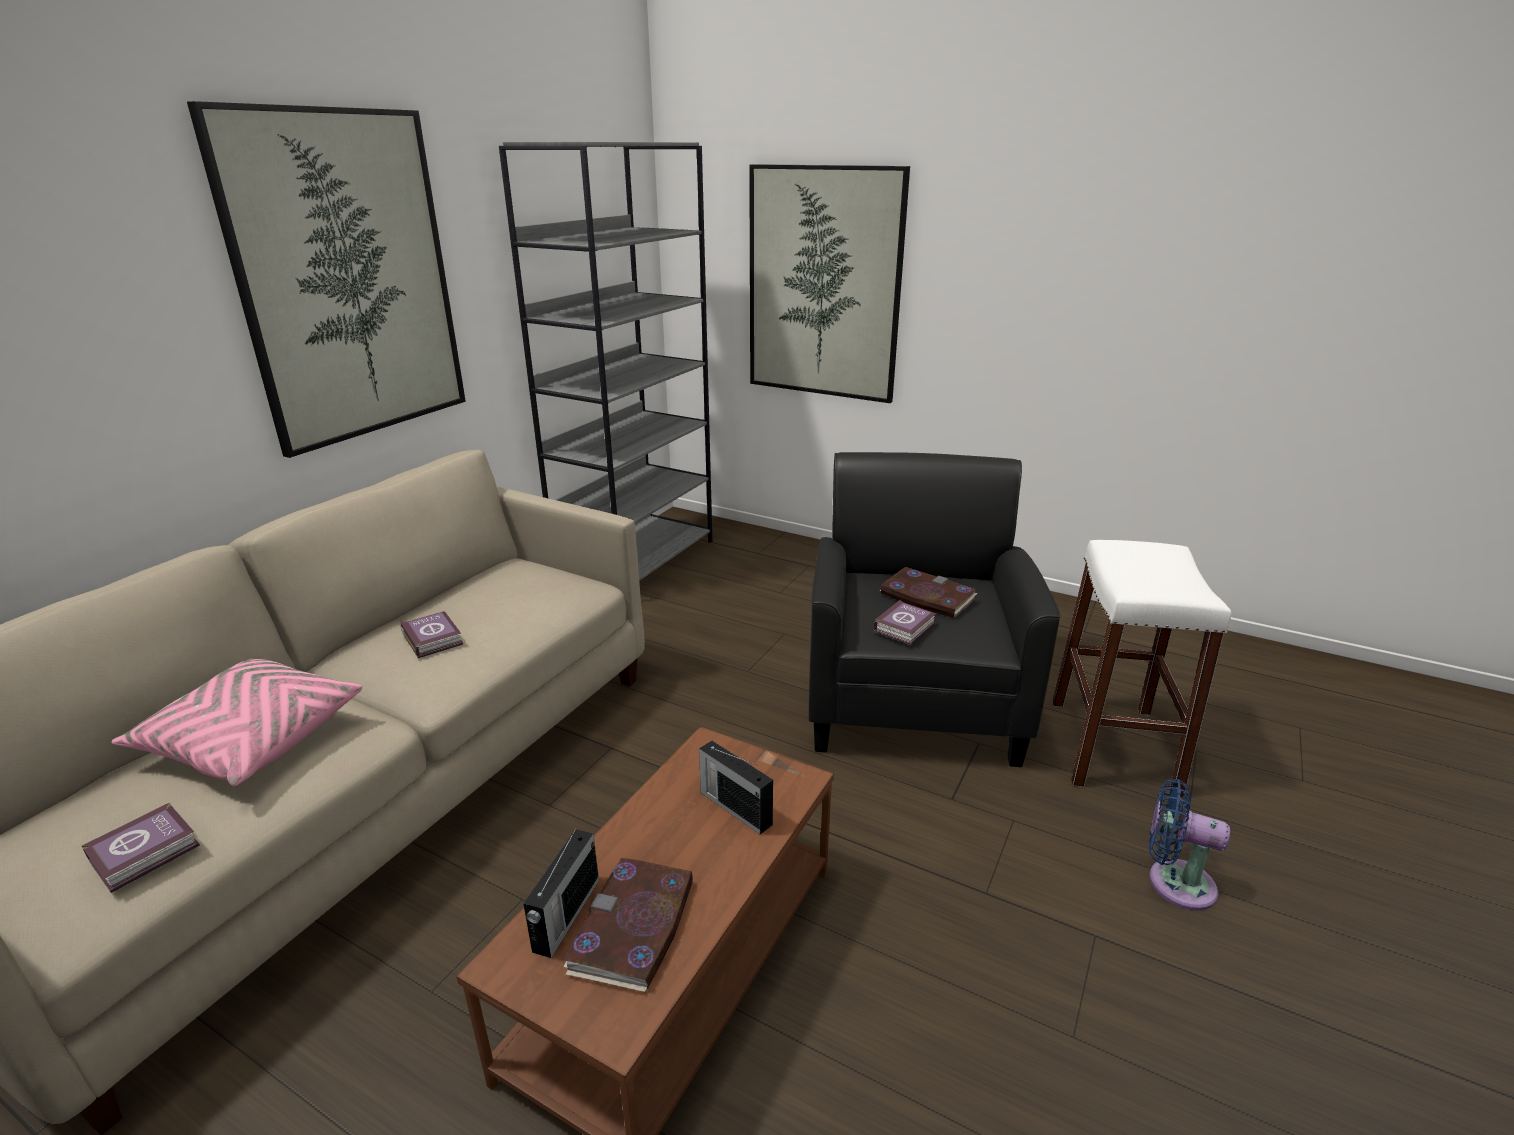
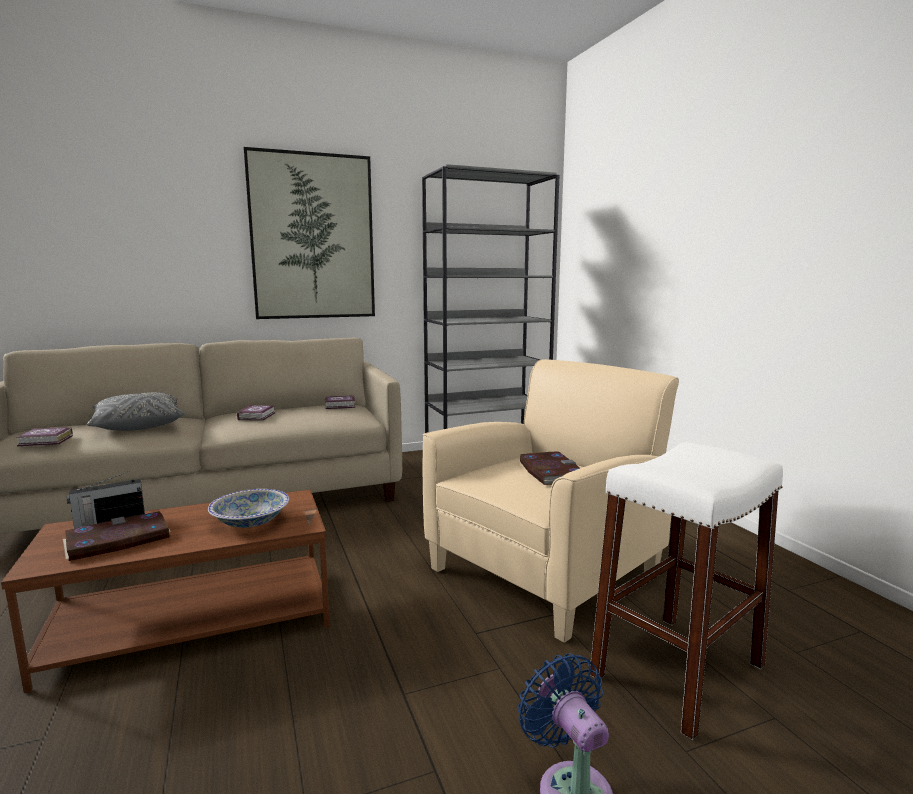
camera: 40 degrees right, 15 degrees down
(251, 739) = (138, 425): pink pillow -> grey pillow
(734, 807) = (251, 522): radio -> bowl
(823, 285) = (638, 266): picture -> none
(906, 627) = (499, 479): book -> book (341, 405)
(912, 699) = (546, 571): black armchair -> beige armchair

